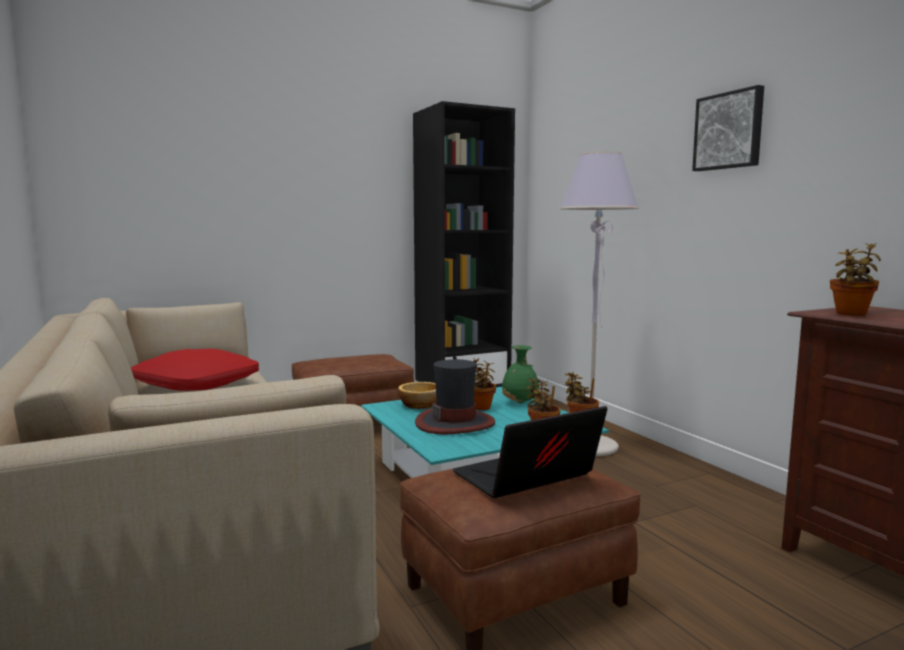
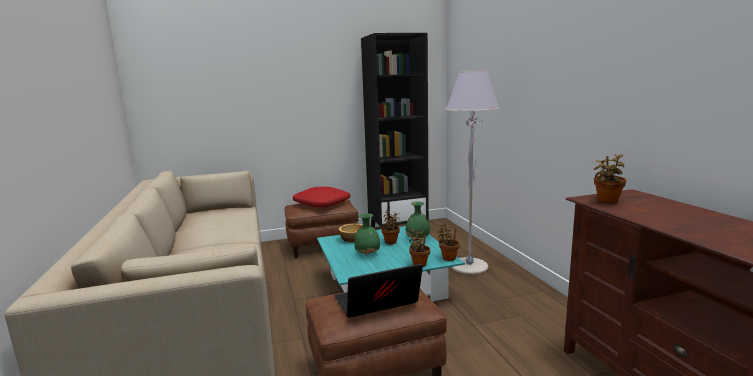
camera: 10 degrees right, 5 degrees up
(195, 385) = (212, 227): red pillow -> red pillow (321, 204)
(455, 423) = (368, 254): hat -> green vase
(729, 131) = (559, 55): picture -> none

